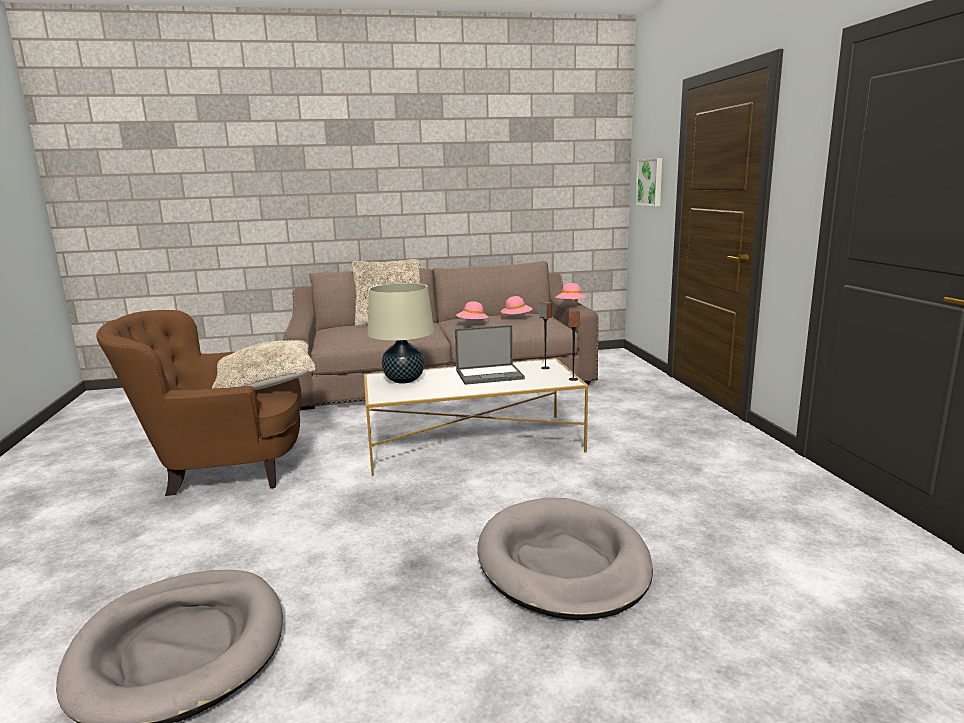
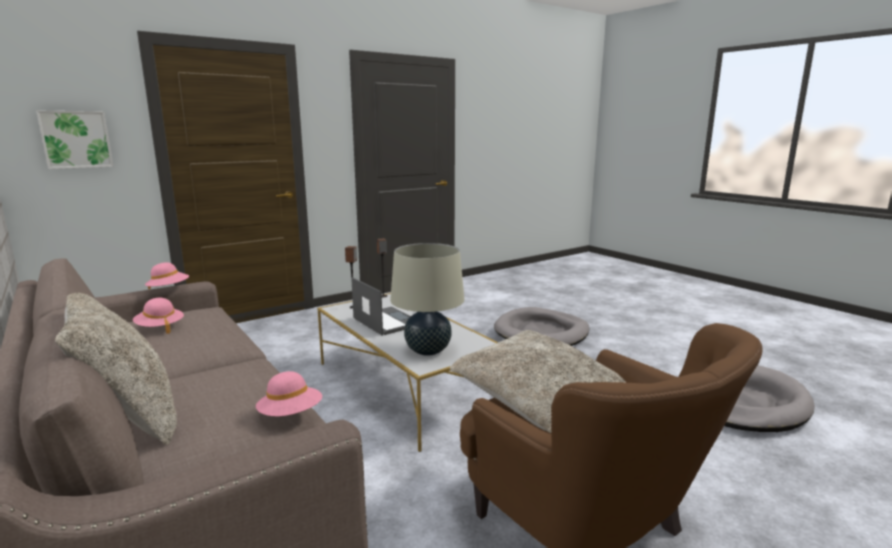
camera: 115 degrees left, 0 degrees up
(472, 324) = (197, 344): pink hat -> pink hat (291, 415)

